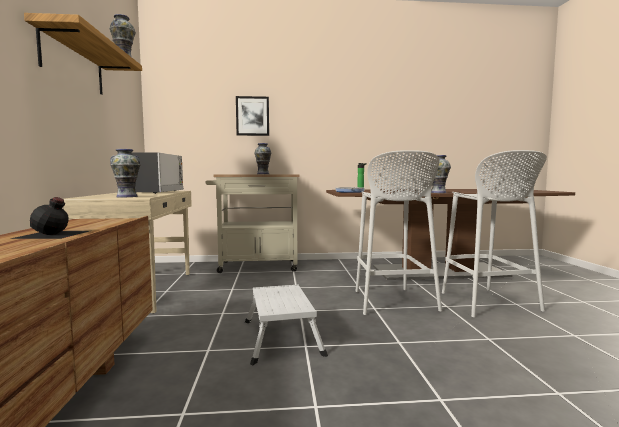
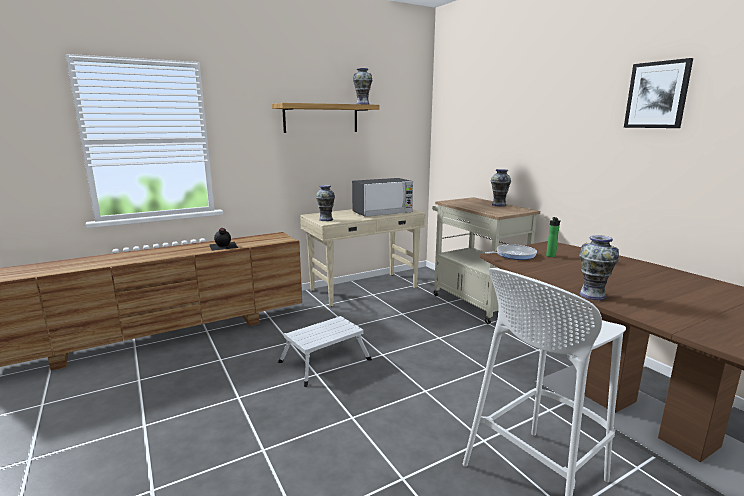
camera: 65 degrees right, 10 degrees up
(252, 116) = (507, 134): picture -> picture (657, 95)
(391, 302) = (456, 398): white stool -> none

